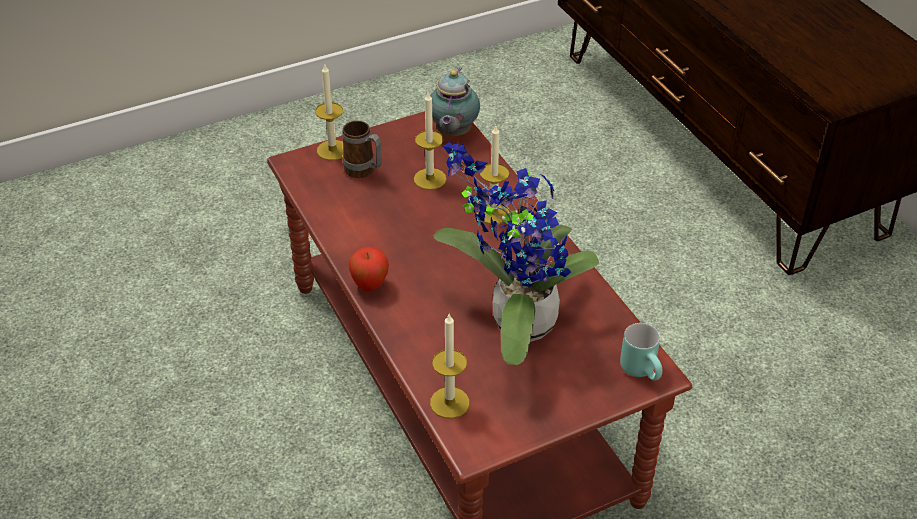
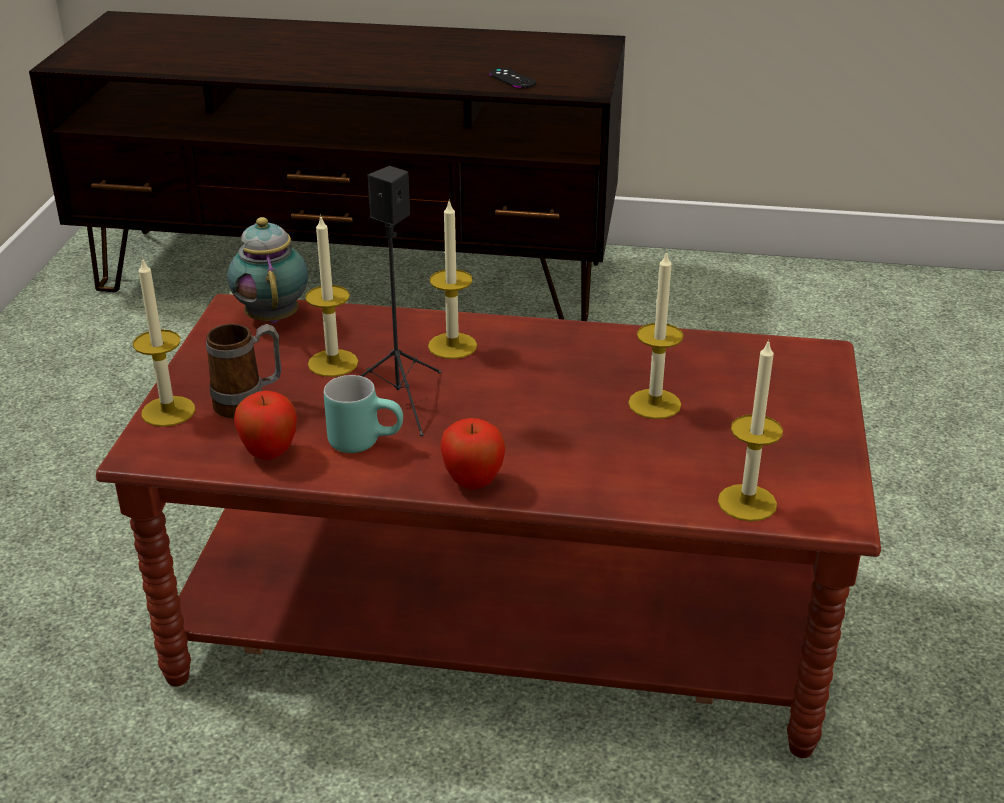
camera: 55 degrees left, 10 degrees down
(329, 202) = (269, 454): none -> apple
(418, 221) = (399, 401): none -> black speaker
(452, 133) = (273, 316): teapot -> teapot turned 150 degrees counterclockwise
(515, 321) = (654, 404): potted plant -> candle
(644, 371) = (811, 358): turquoise mug -> turquoise mug (366, 441)
(807, 64) = (512, 78): none -> black game controller

